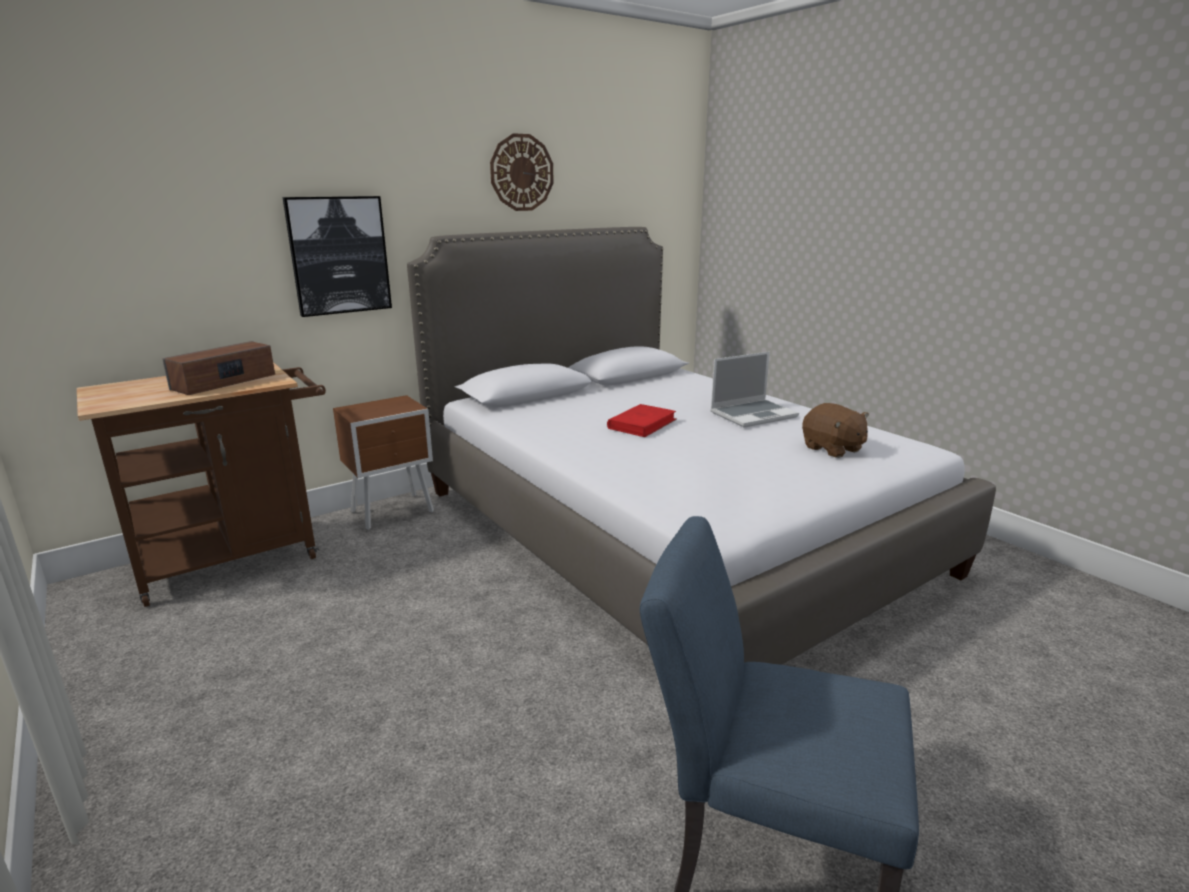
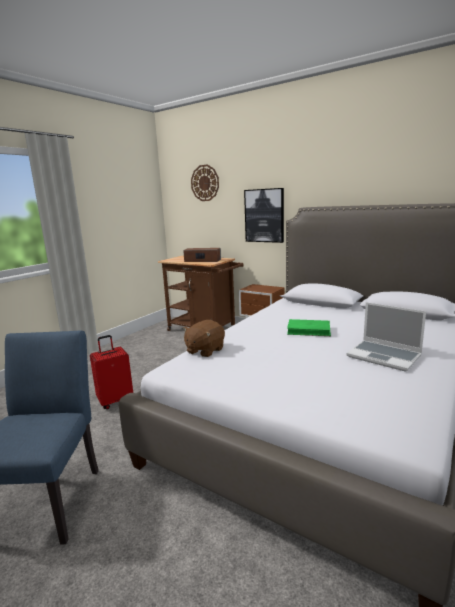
camera: 70 degrees right, 5 degrees down
(454, 737) = (116, 401): none -> red suitcase
(521, 172) = (369, 169): wall clock -> wall clock (205, 183)
(642, 424) = (309, 330): red book -> green book
(832, 449) = (345, 392): brown plush toy -> brown plush toy (204, 350)

